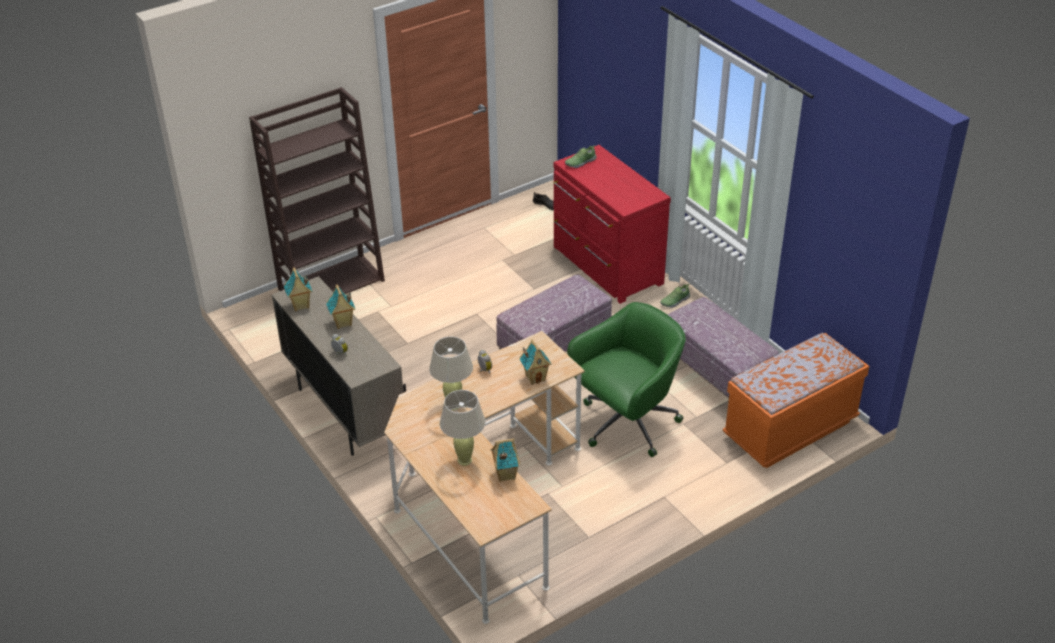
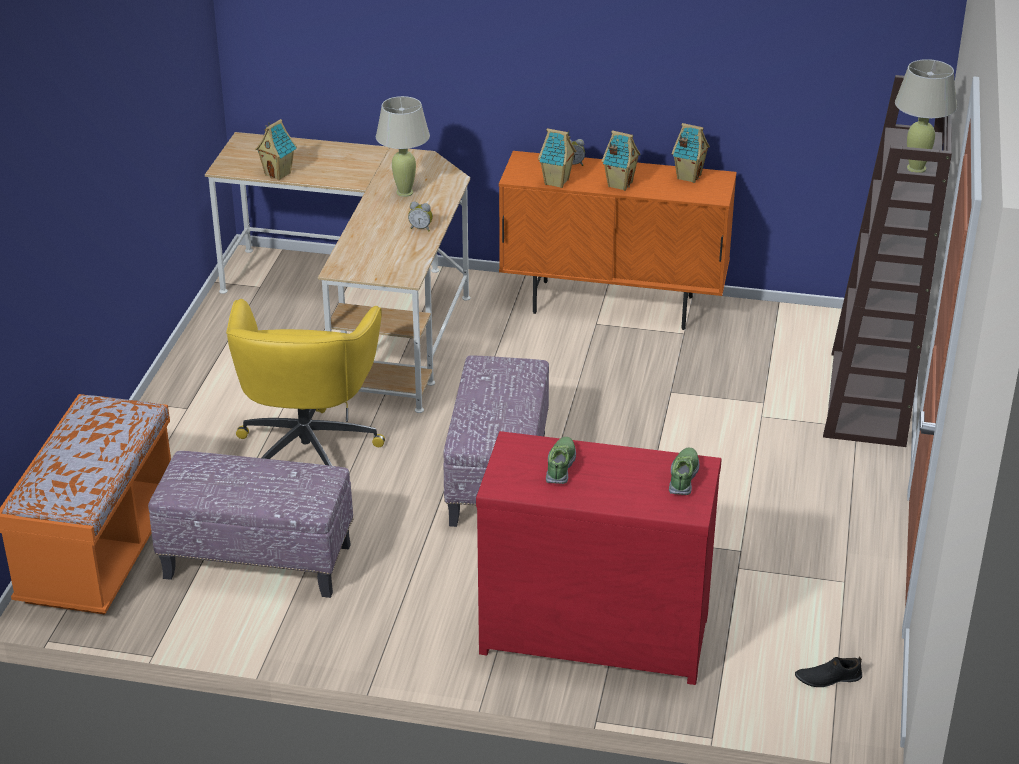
camera: 135 degrees right, 5 degrees down
(345, 412) = (613, 305): beige cabinet -> orange cabinet
(464, 460) = (330, 166): beige table lamp -> beige table lamp (916, 168)
(535, 378) = (359, 247): toy house -> toy house (557, 182)
(626, 424) = (308, 450): green office chair -> yellow office chair
(674, 301) = (431, 636): shoe -> shoe (560, 466)

